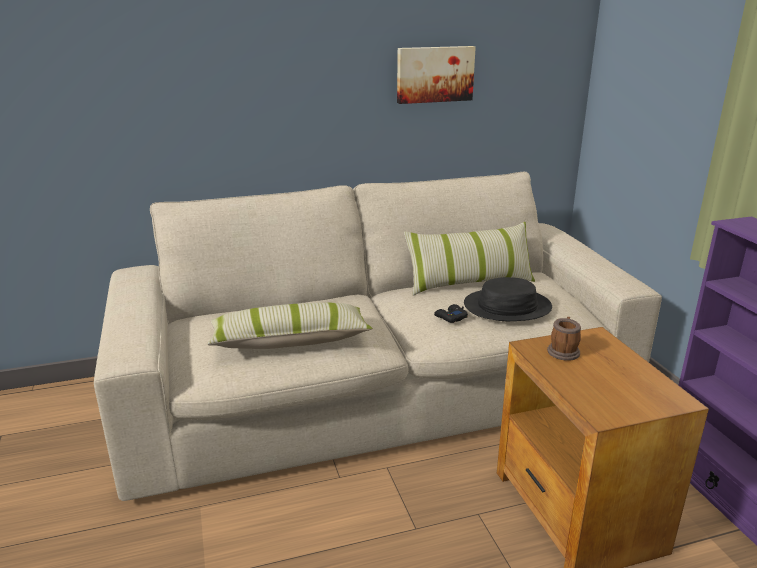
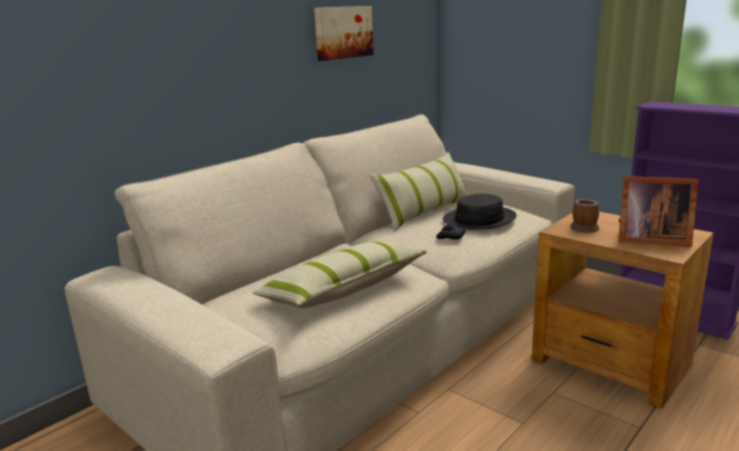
camera: 30 degrees left, 5 degrees down
(611, 390) = (649, 239): none -> picture frame

